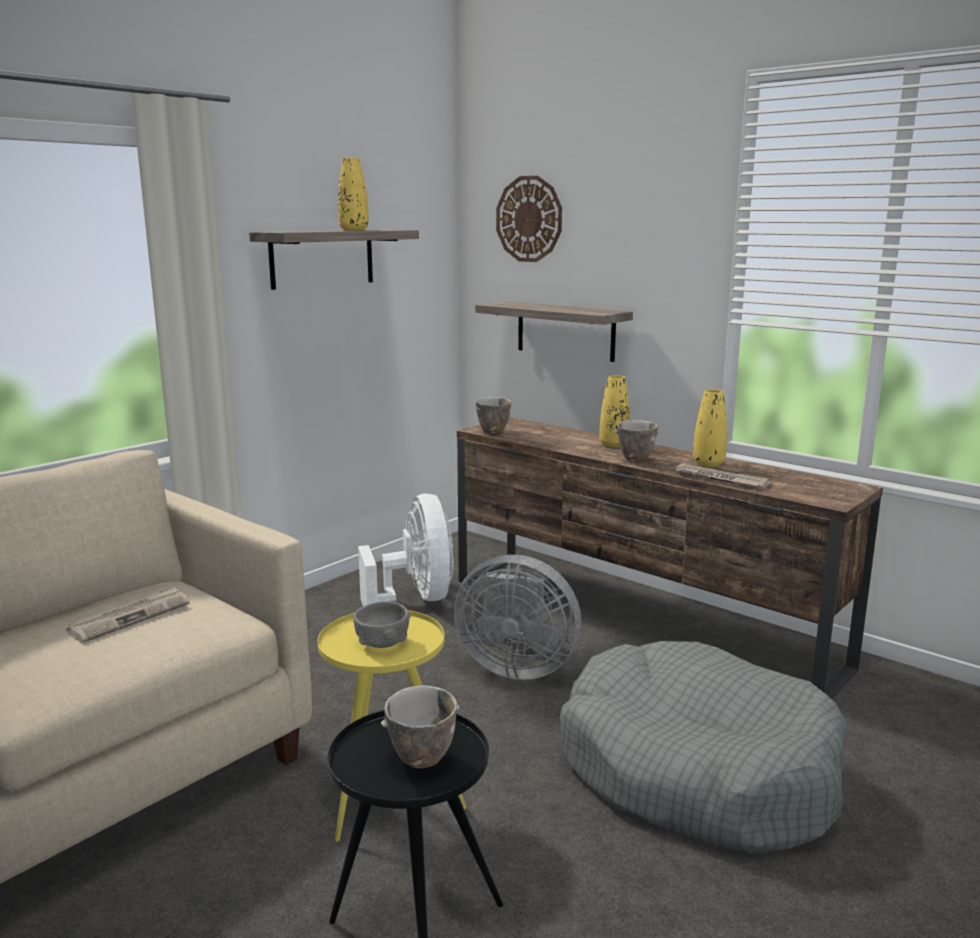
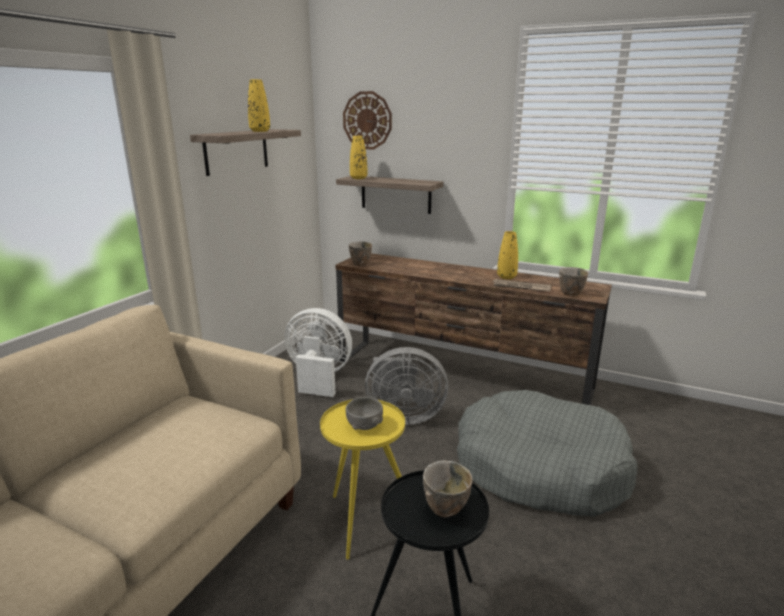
camera: 15 degrees left, 5 degrees up
(130, 617) = (174, 432): newspaper -> none
(417, 600) = (318, 377): white fan -> white fan turned 45 degrees counterclockwise
(614, 444) = (441, 268): yellow vase -> yellow vase (358, 178)
(634, 459) = (461, 278): bowl -> bowl (569, 294)

